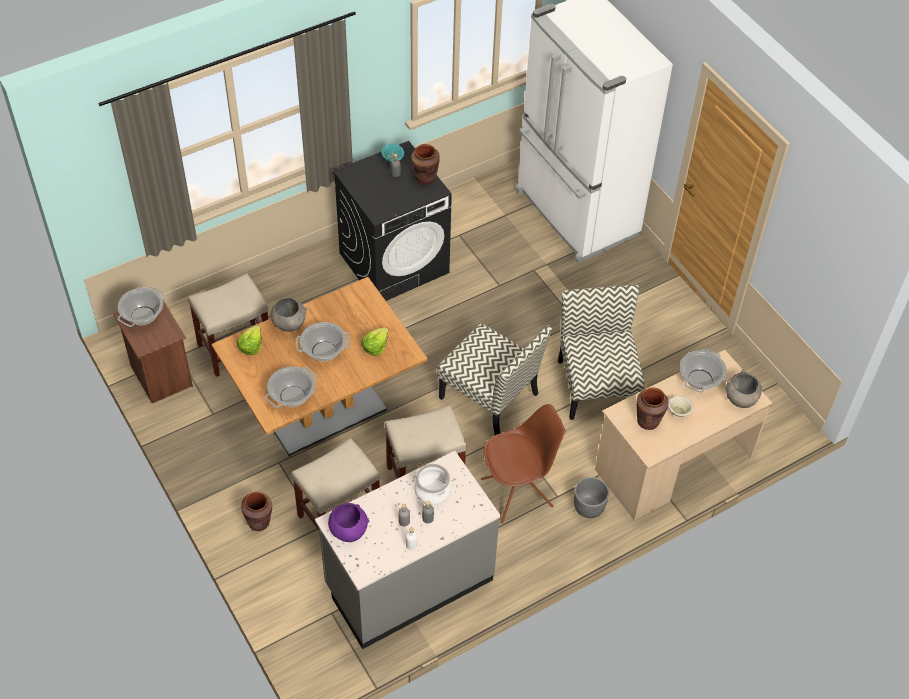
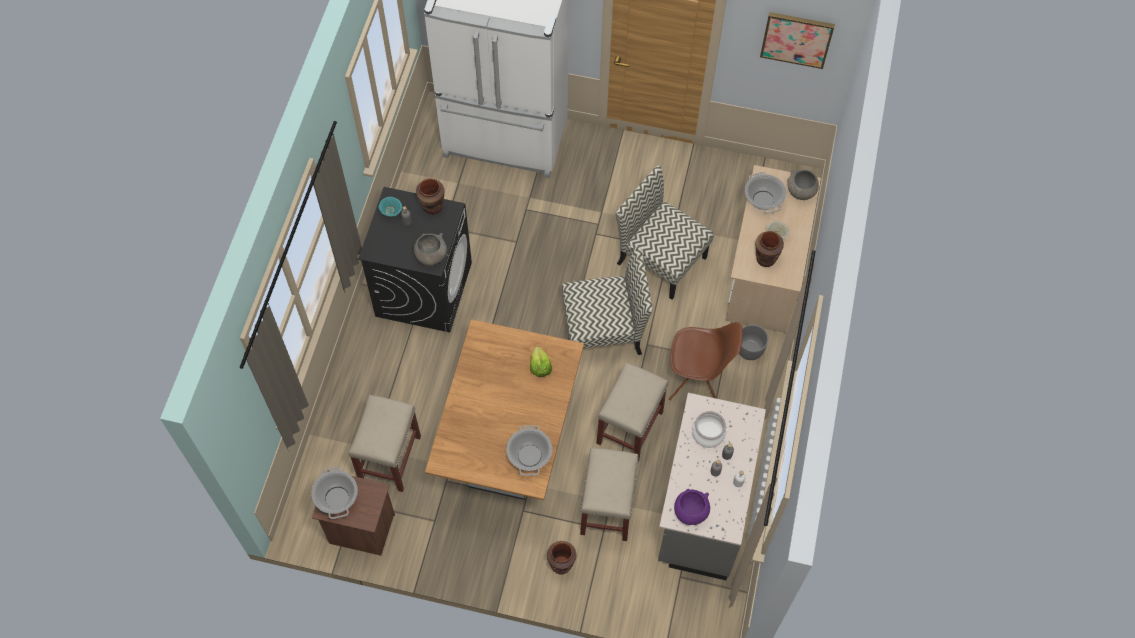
camera: 45 degrees left, 10 degrees up
(251, 346) = (455, 447): lettuce -> none
(289, 324) = (461, 405): grey bowl -> grey bowl (431, 257)
(323, 351) = (510, 403): cooking pot -> none
(518, 492) = (698, 381): brown chair -> brown chair turned 75 degrees clockwise
(828, 245) = (796, 39): none -> picture

